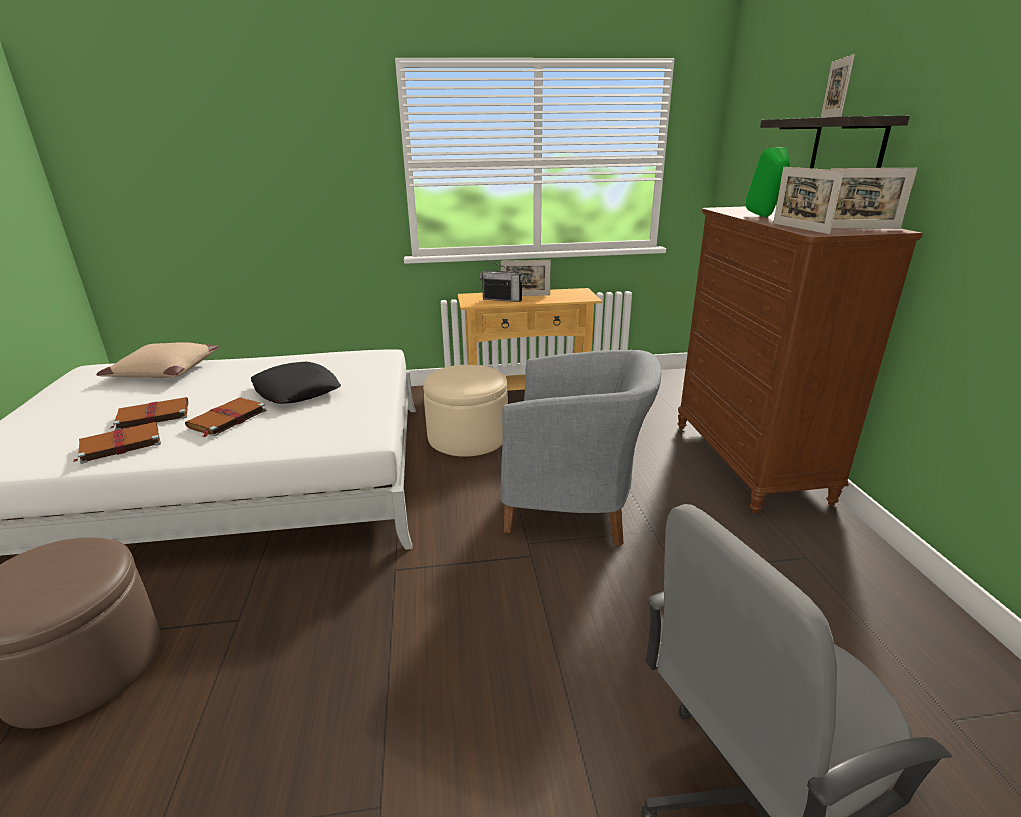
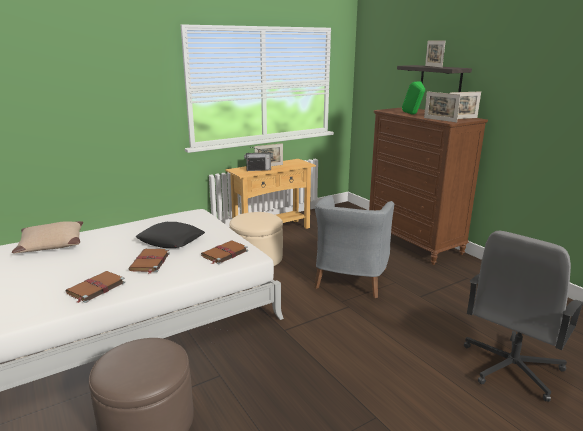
camera: 25 degrees left, 5 degrees down
(152, 416) = (92, 270): brown book -> brown book (224, 254)
(575, 506) = (350, 280): grey armchair -> grey armchair turned 120 degrees clockwise

